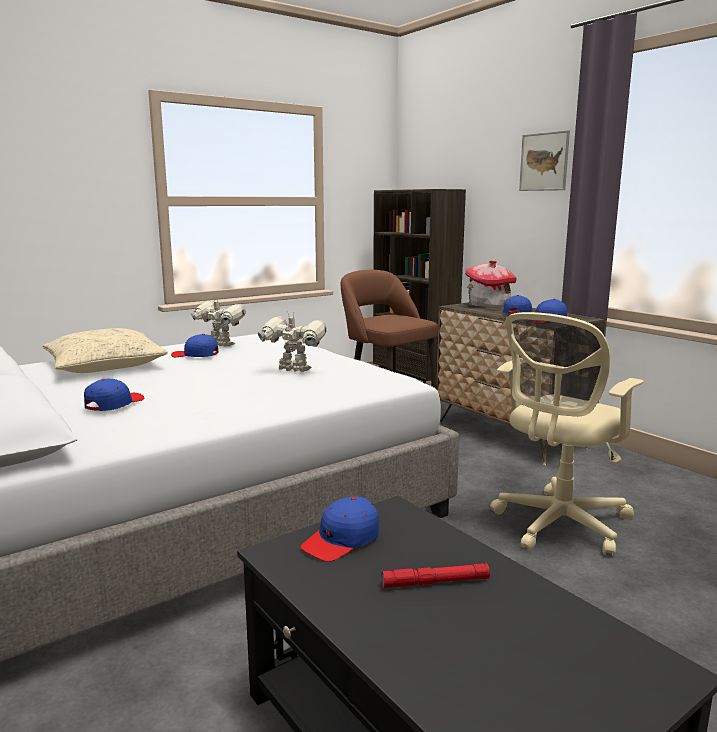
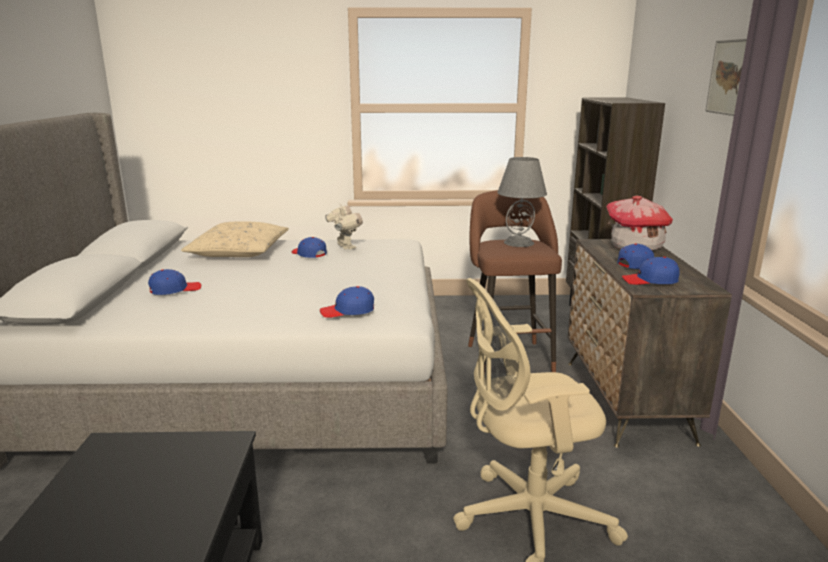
camera: 35 degrees right, 5 degrees up
(293, 370) = (334, 287): toy robot -> none
(341, 540) = (151, 453): blue cap -> blue cap (348, 311)
(391, 316) = (519, 243): none -> grey table lamp
(435, 582) = (136, 517): red flashlight -> none

